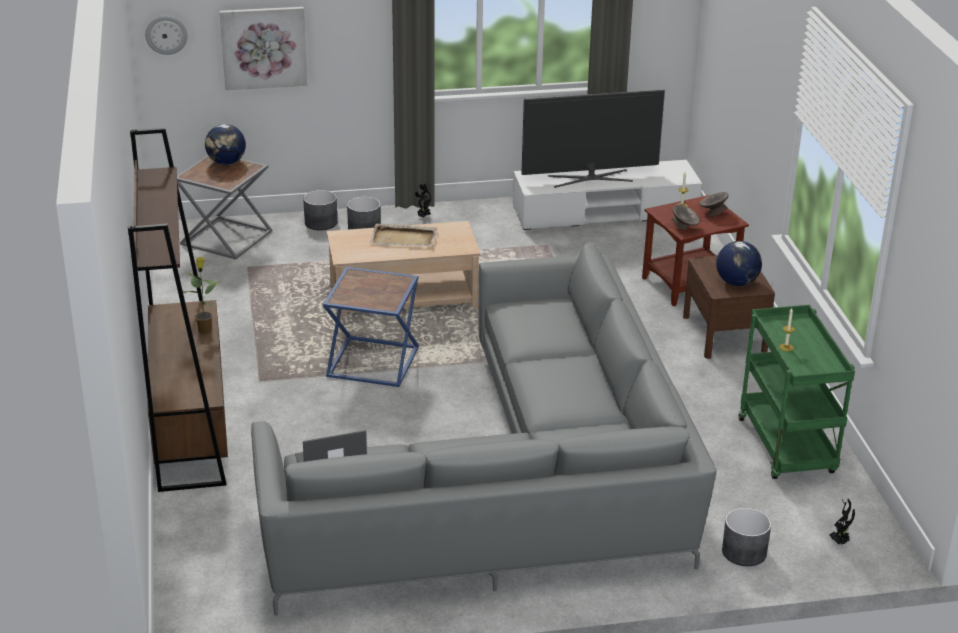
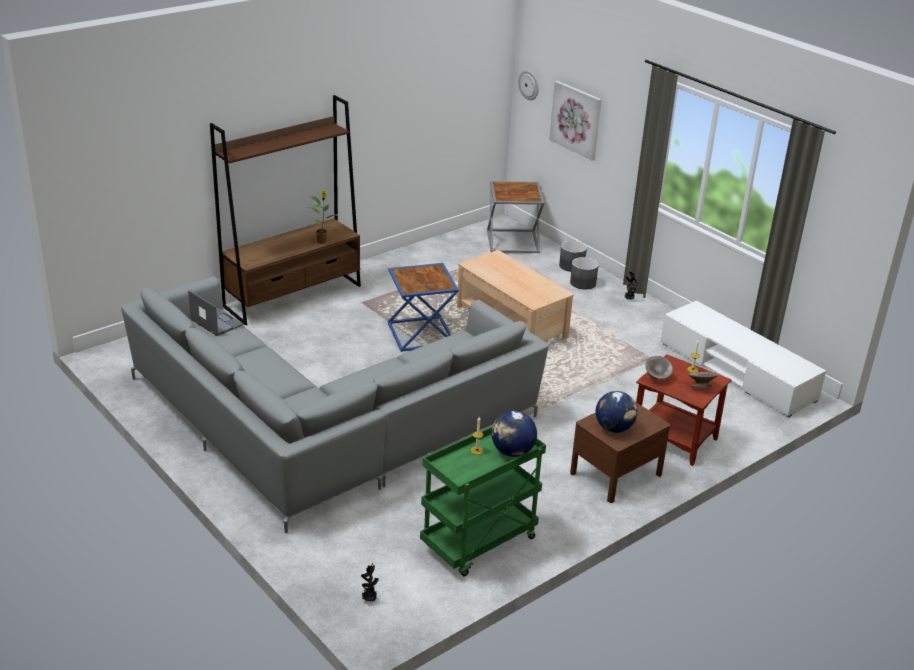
camera: 60 degrees right, 0 degrees up
(226, 162) = (529, 190): globe -> globe (512, 452)
(404, 238) = (520, 277): beige tray -> none
(590, 178) = (729, 334): television -> none
(744, 552) = (321, 551): grey planter -> none

